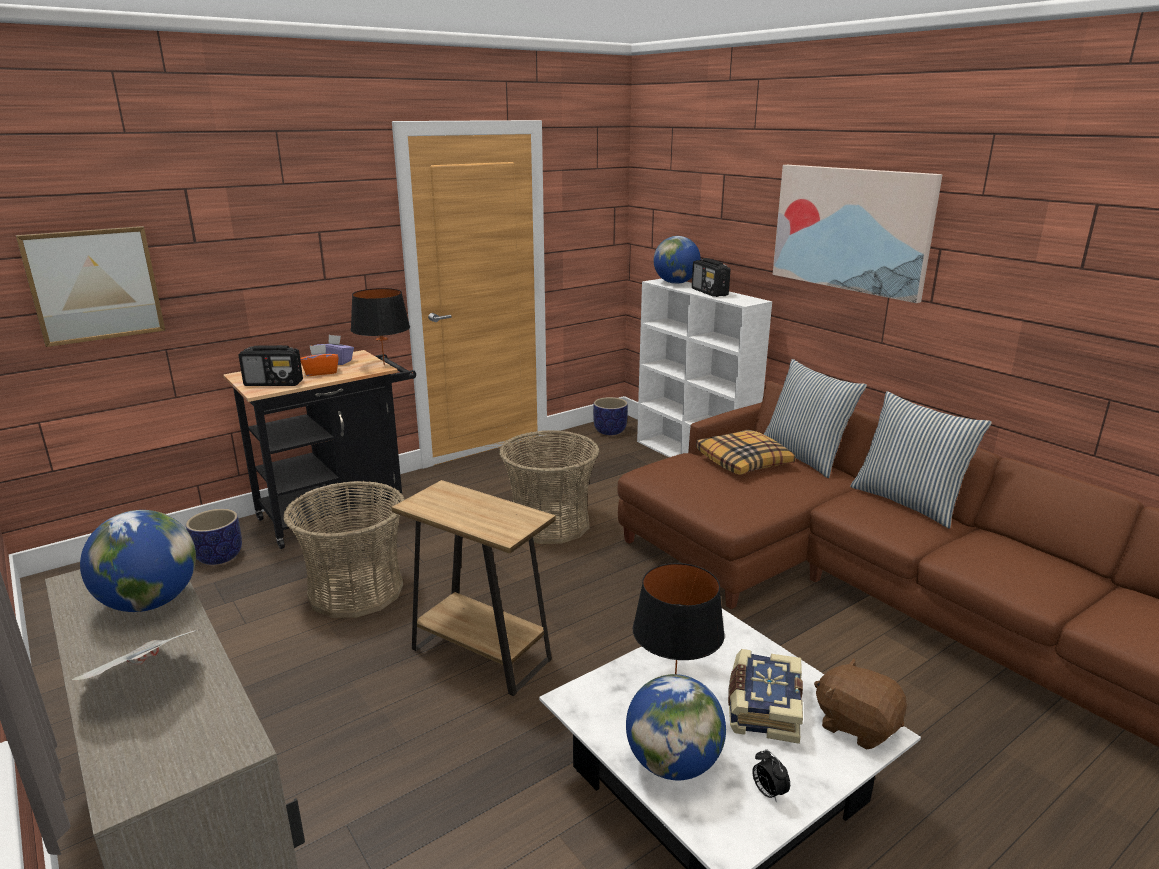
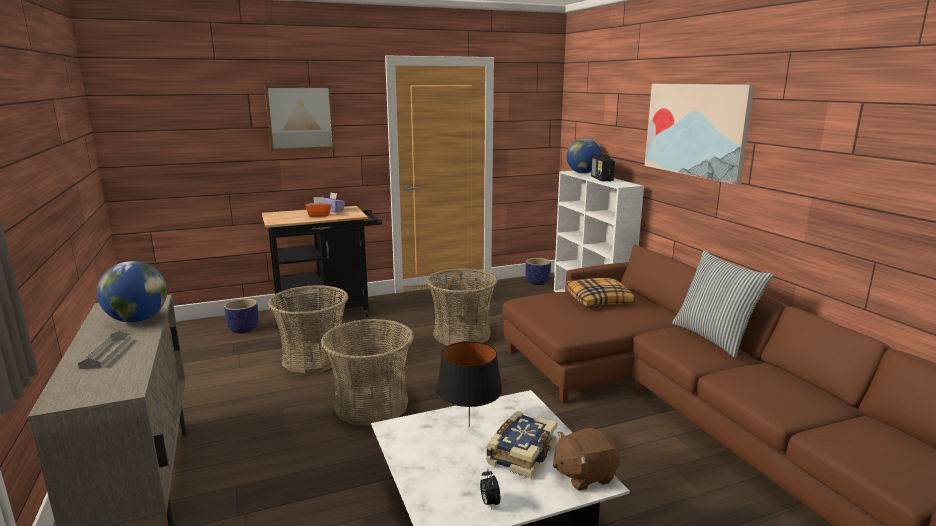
camera: 15 degrees right, 5 degrees down
(94, 285) = (189, 150): picture -> picture (300, 117)
(144, 679) = (106, 353): newspaper -> grey tray
(274, 383) = (287, 219): radio -> none
(384, 365) = (361, 214): black table lamp -> none
(481, 654) = (371, 405): brown side table -> basket
(673, 763) = (434, 475): globe -> none
(804, 457) = (649, 301): pillow -> none
(856, 725) = (583, 475): brown plush toy -> brown plush toy turned 75 degrees counterclockwise

